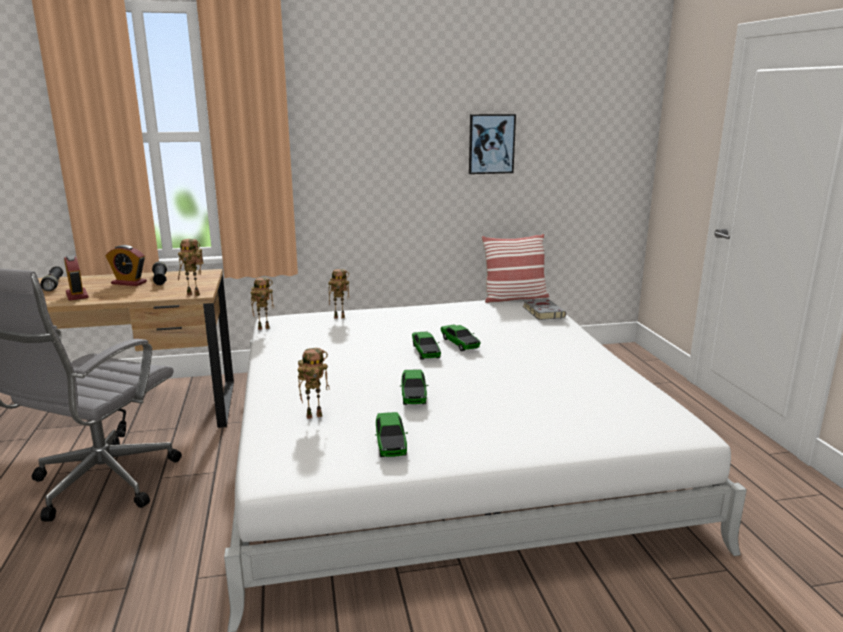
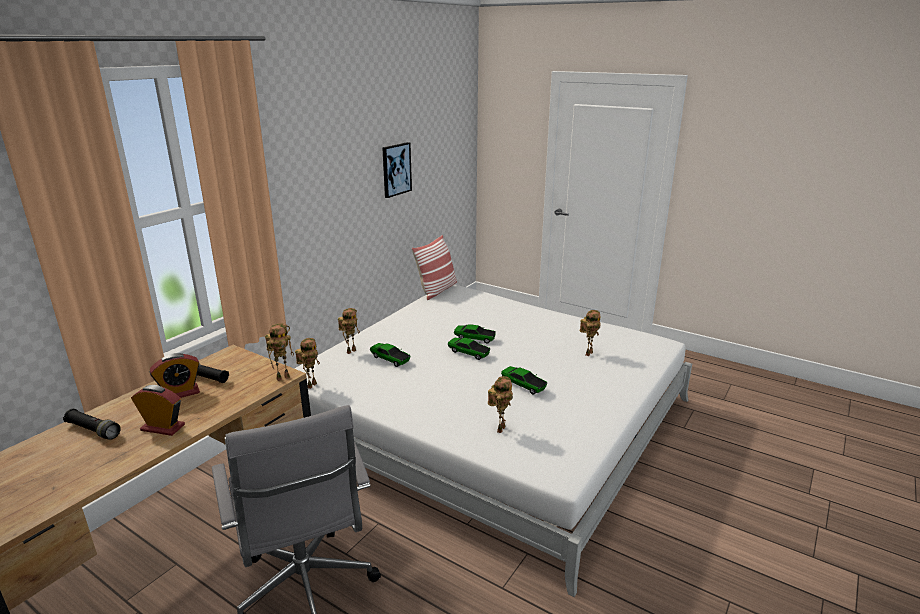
camera: 45 degrees left, 5 degrees up
(390, 442) = (572, 420): toy car -> toy car (390, 359)
(542, 311) = (475, 295): grey book -> none
(555, 400) = (588, 353): none -> toy robot

